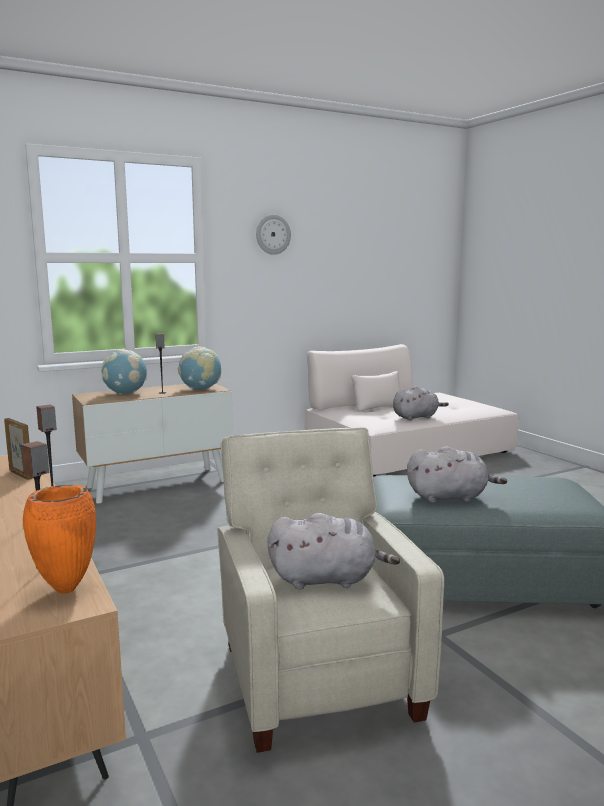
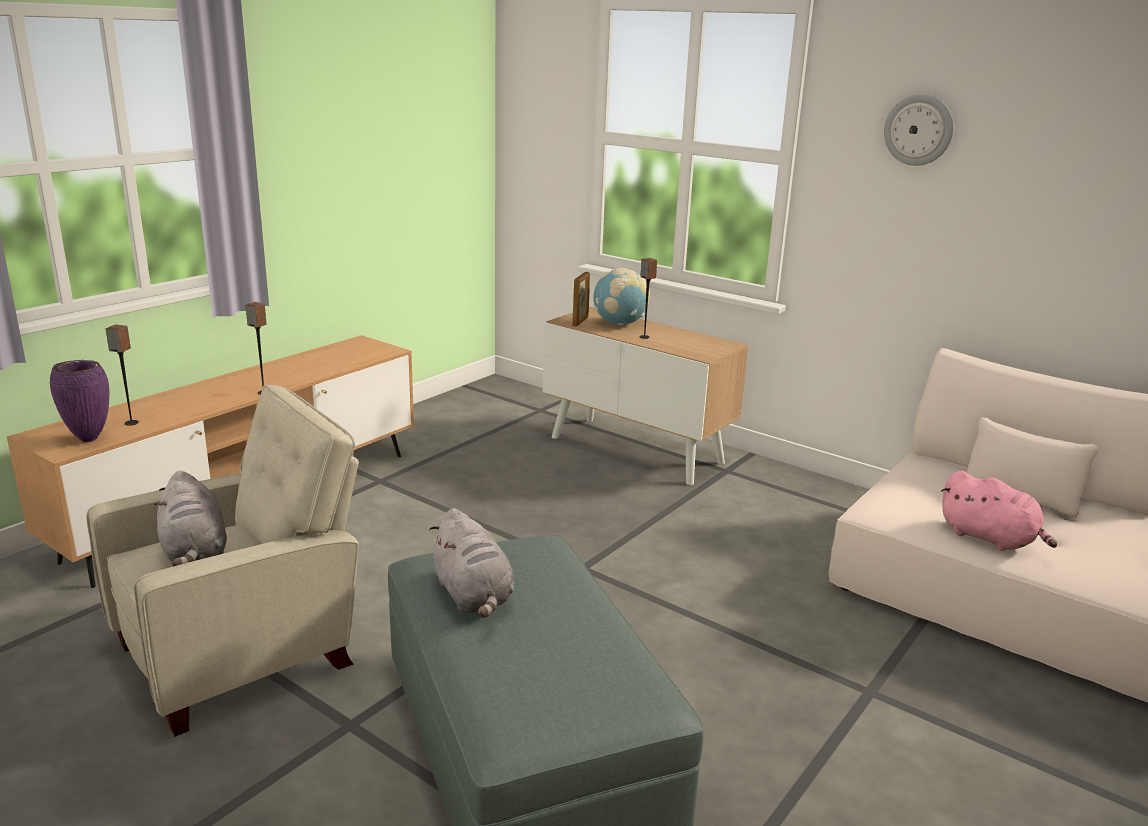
camera: 65 degrees right, 10 degrees up
(21, 474) = (337, 363): picture frame -> picture frame (580, 321)
(65, 589) = (90, 439): orange vase -> purple vase
(200, 389) = (690, 348): globe -> none
(417, 417) = (990, 538): grey plush toy -> pink plush toy

